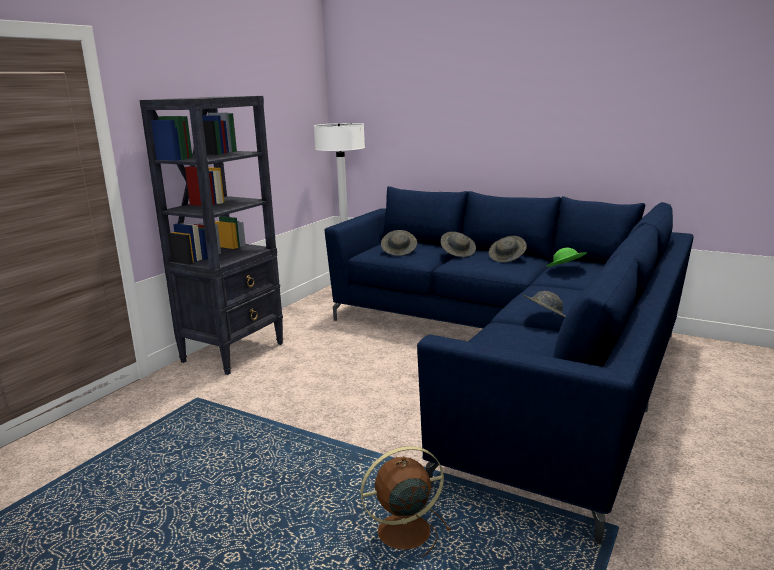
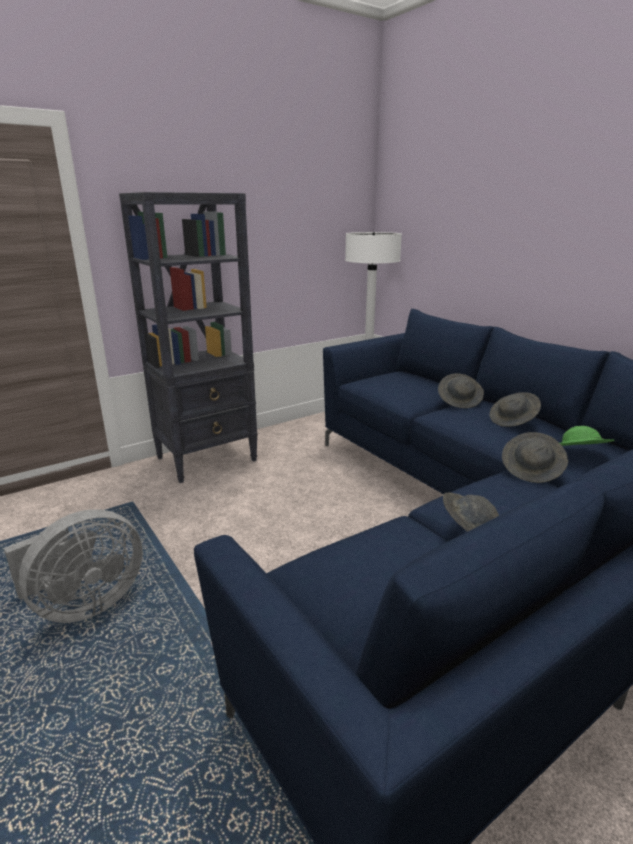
camera: 25 degrees right, 5 degrees up
(240, 471) = (84, 604): none -> grey fan
(399, 251) = (395, 386): grey hat -> grey hat (532, 470)
(401, 532) = (143, 774): brown fan -> none

